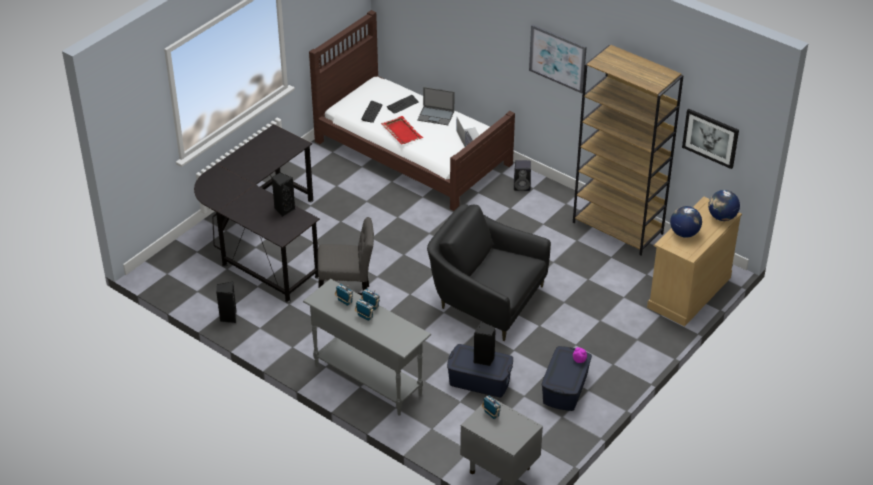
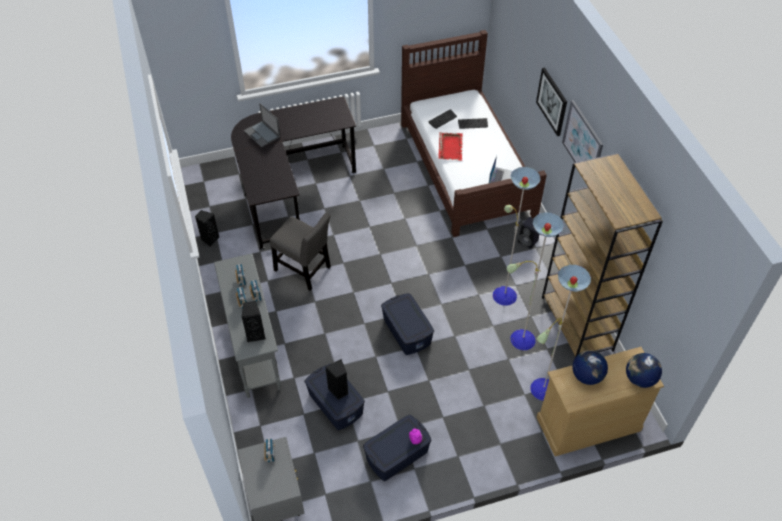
camera: 35 degrees right, 10 degrees up
(284, 209) = (281, 173): black speaker -> black speaker (256, 334)
(436, 116) = (490, 146): laptop -> laptop (262, 134)
(486, 300) = (407, 331): black armchair -> blue storage box
(585, 261) = (521, 340): none -> floor lamp
(710, 138) = (669, 296): picture -> picture (552, 101)

